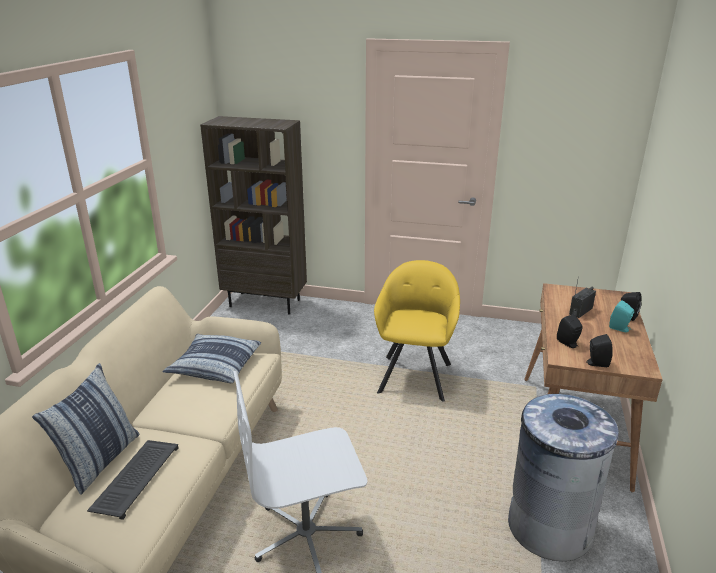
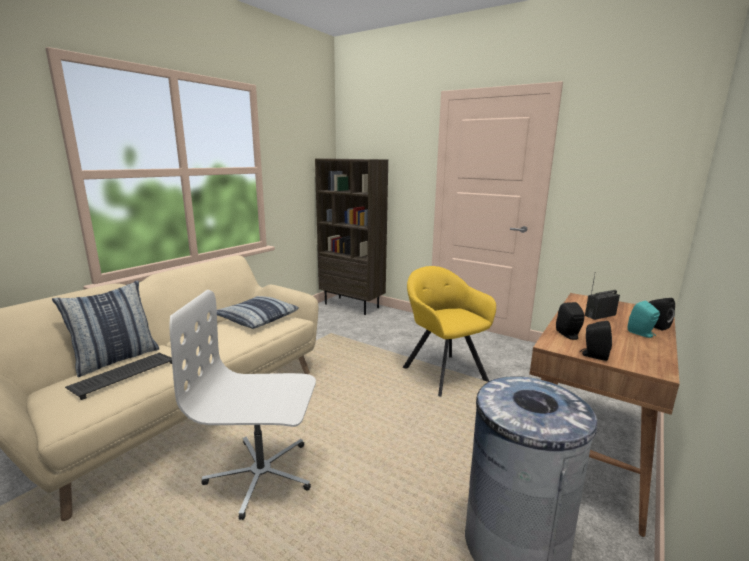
camera: 20 degrees right, 10 degrees down
(415, 375) = (442, 372): yellow armchair -> yellow armchair turned 60 degrees counterclockwise

